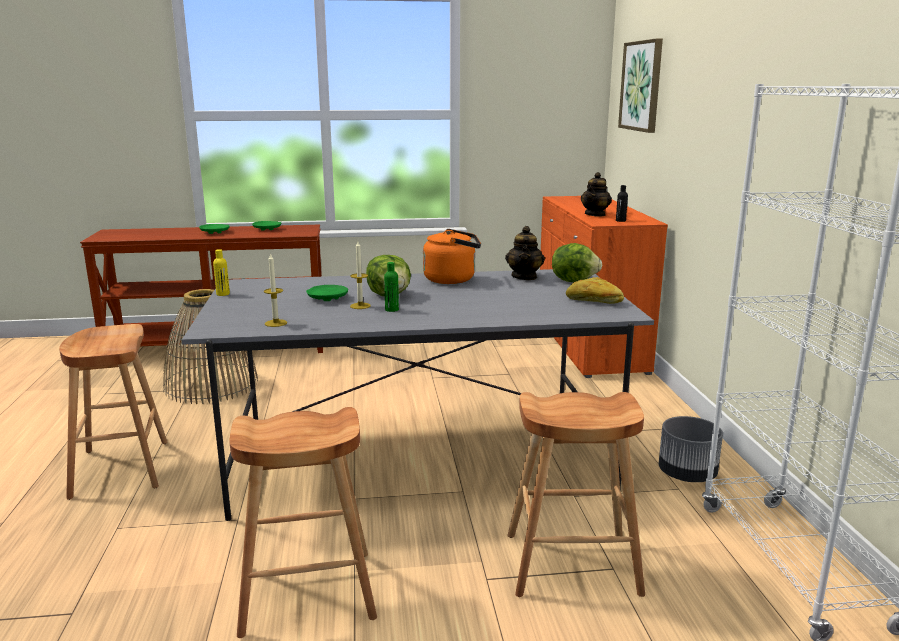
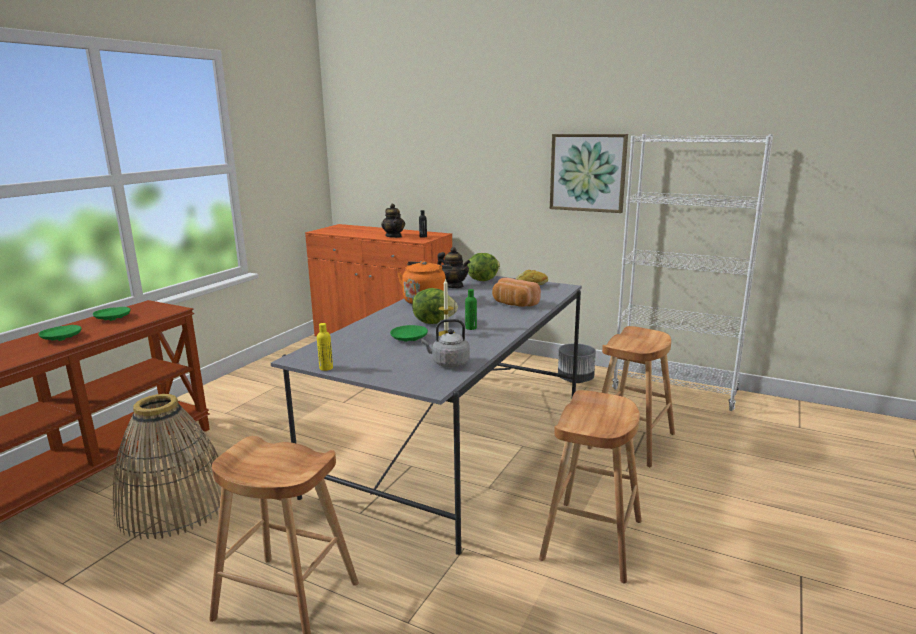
camera: 55 degrees left, 0 degrees up
(276, 323) = (448, 363): candle -> grey kettle
(504, 308) = (513, 304): none -> bread
(642, 86) = (386, 135): picture -> picture (588, 172)

